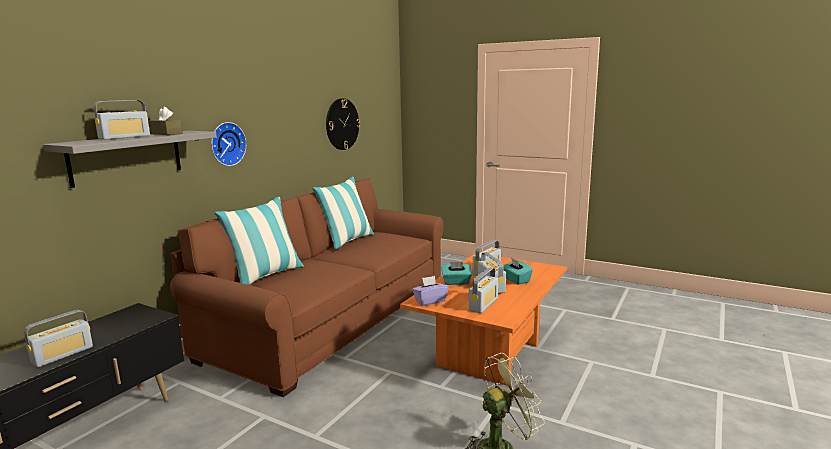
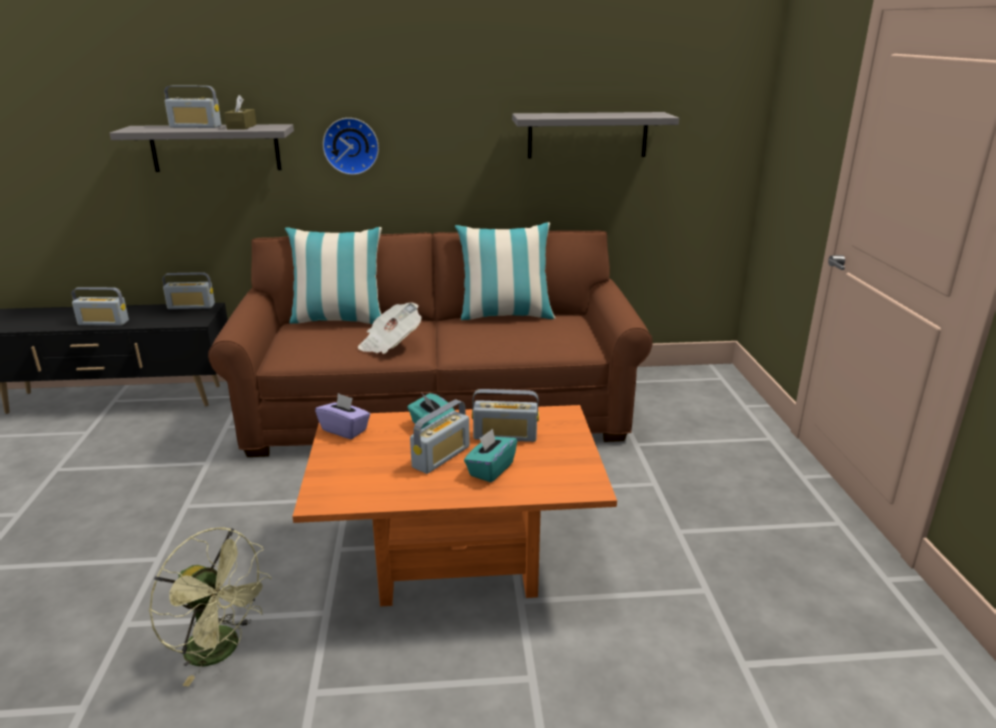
camera: 55 degrees right, 10 degrees up
(334, 270) = (390, 344): none -> newspaper
(342, 124) = (587, 135): wall clock -> grey shelf
(483, 304) = (363, 470): radio -> radio (191, 306)

